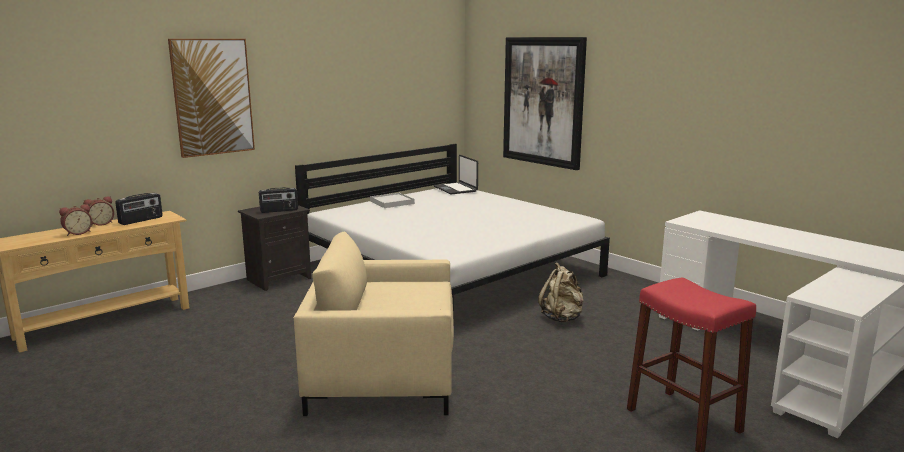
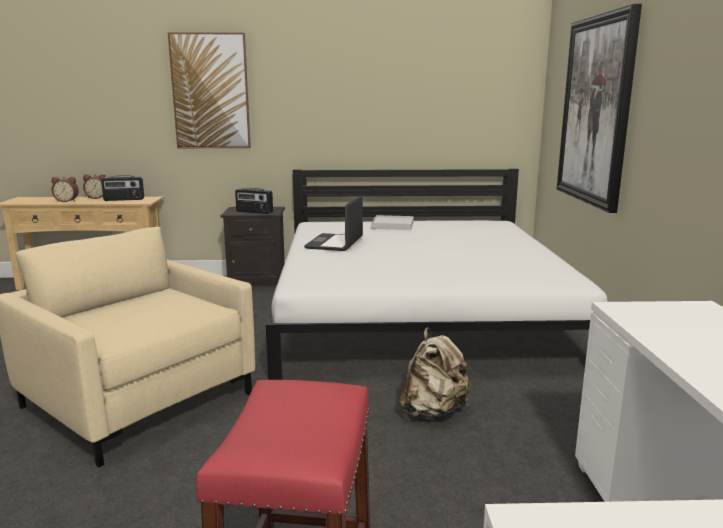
camera: 40 degrees right, 0 degrees up
(456, 189) = (491, 223): laptop -> laptop (335, 243)

